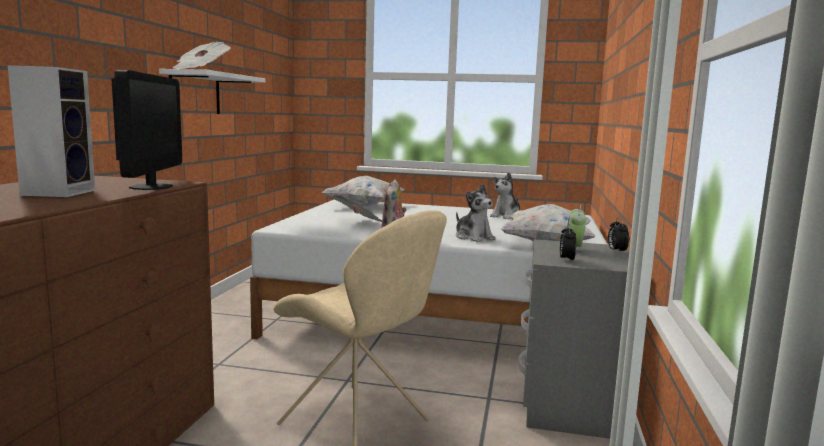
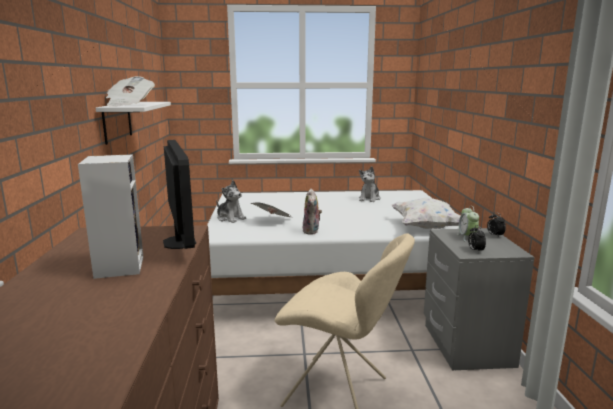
camera: 15 degrees left, 5 degrees up
(364, 206) = (256, 199): white pillow -> none
(473, 237) = (371, 226): plush toy -> plush toy (230, 218)

